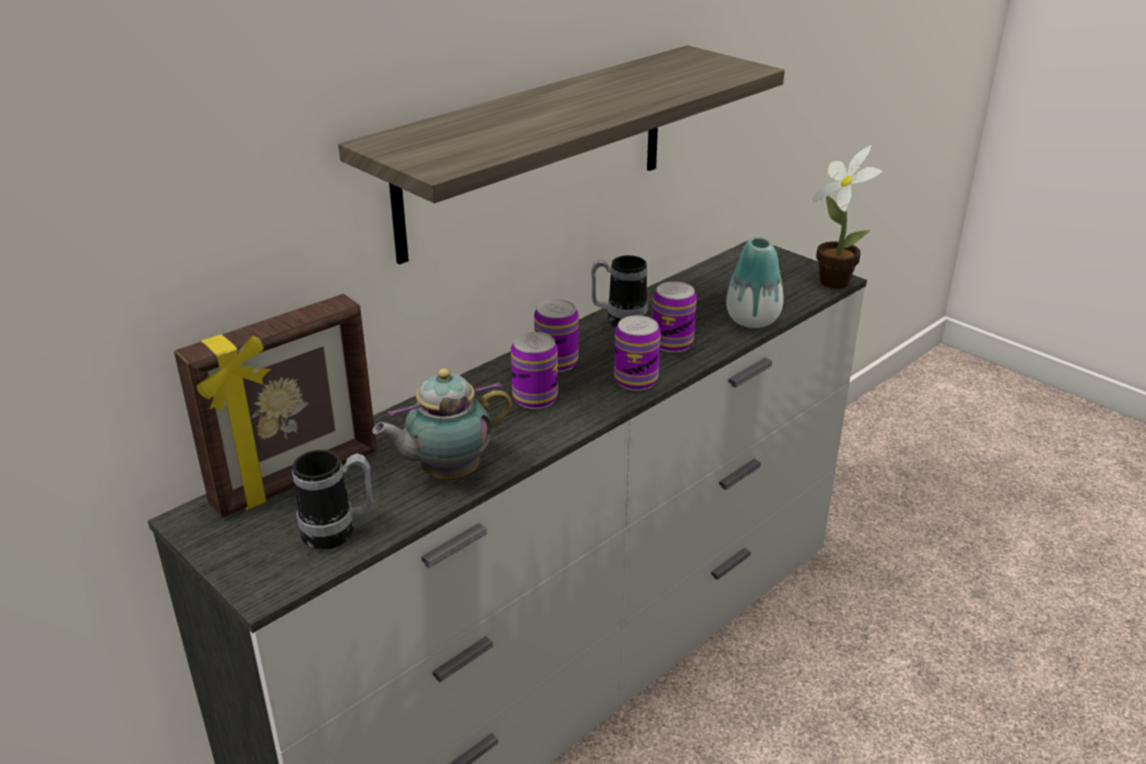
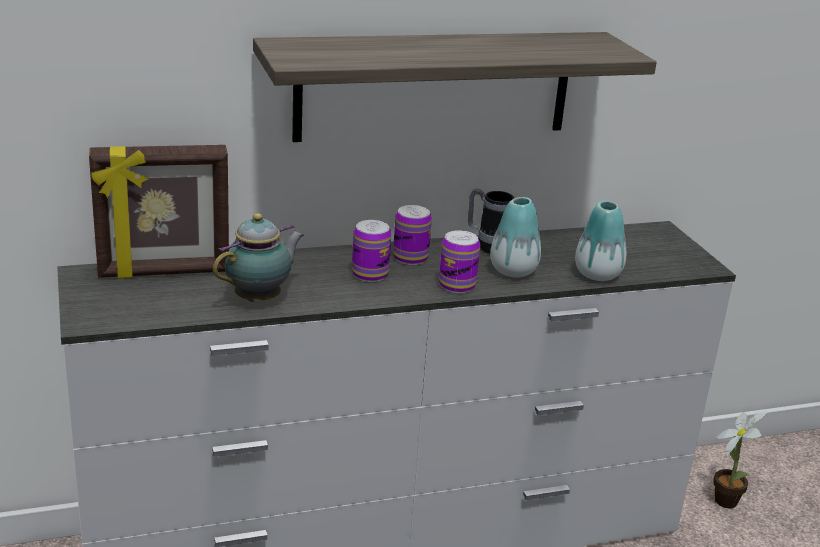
camera: 25 degrees right, 5 degrees down
(339, 532) = (159, 308): mug -> none
(446, 473) = (261, 298): teapot -> teapot turned 135 degrees clockwise
(672, 343) = (513, 271): can -> vase
(833, 280) = (703, 267): potted plant -> potted plant (726, 499)

